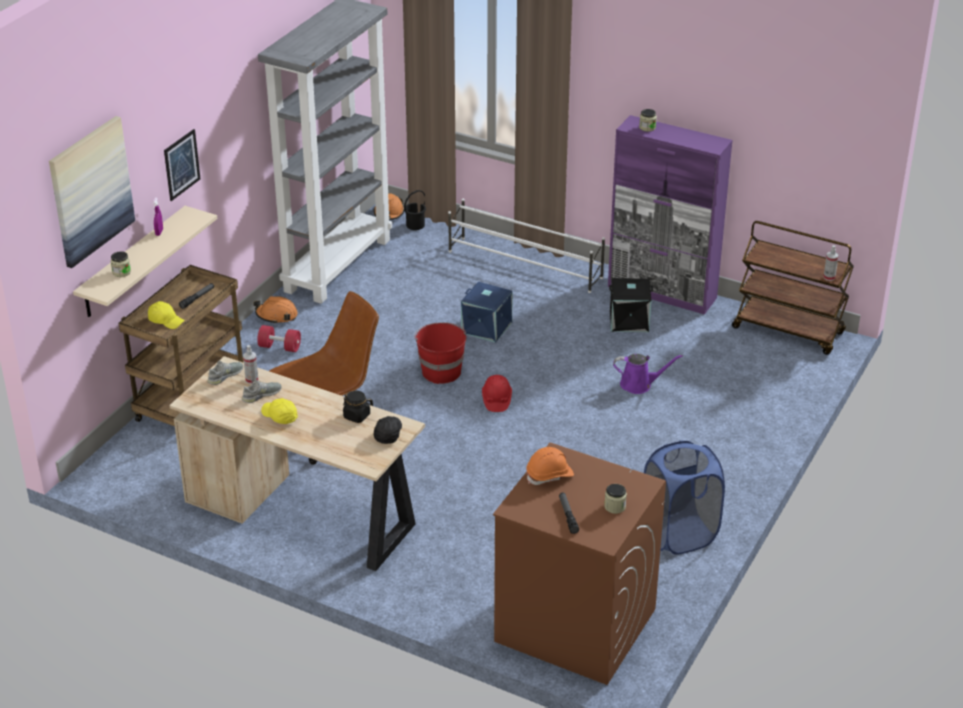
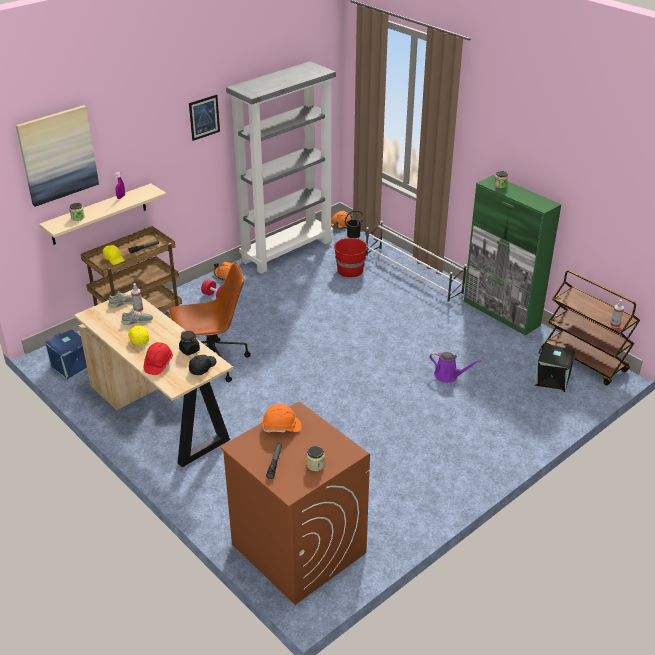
camera: 20 degrees right, 0 degrees up
(181, 164) = (149, 153): picture -> picture (204, 117)
(441, 371) = (312, 335): red bucket -> red bucket (350, 270)
(487, 327) = (362, 312): blue storage box -> blue storage box (72, 366)
(496, 400) = (339, 364): red hard hat -> red hard hat (158, 364)
(628, 321) = (465, 328): black storage box -> black storage box (551, 380)
(662, 292) = (501, 313): purple cabinet -> green cabinet
(679, 534) = (417, 497): blue laundry basket -> none

